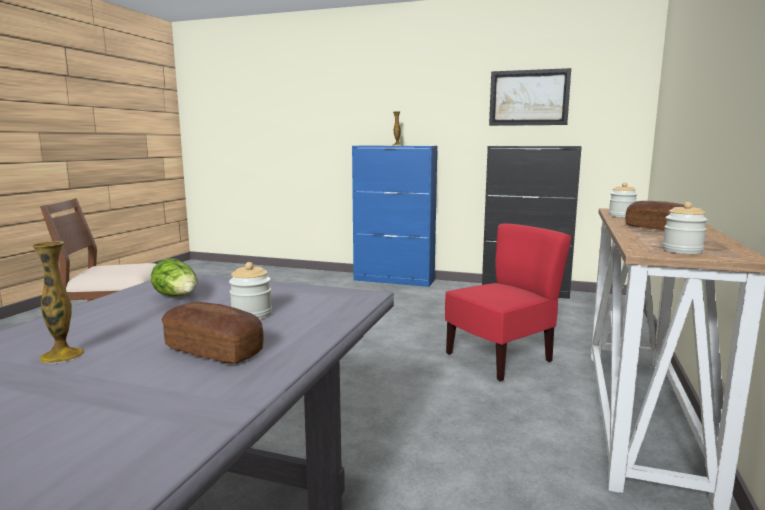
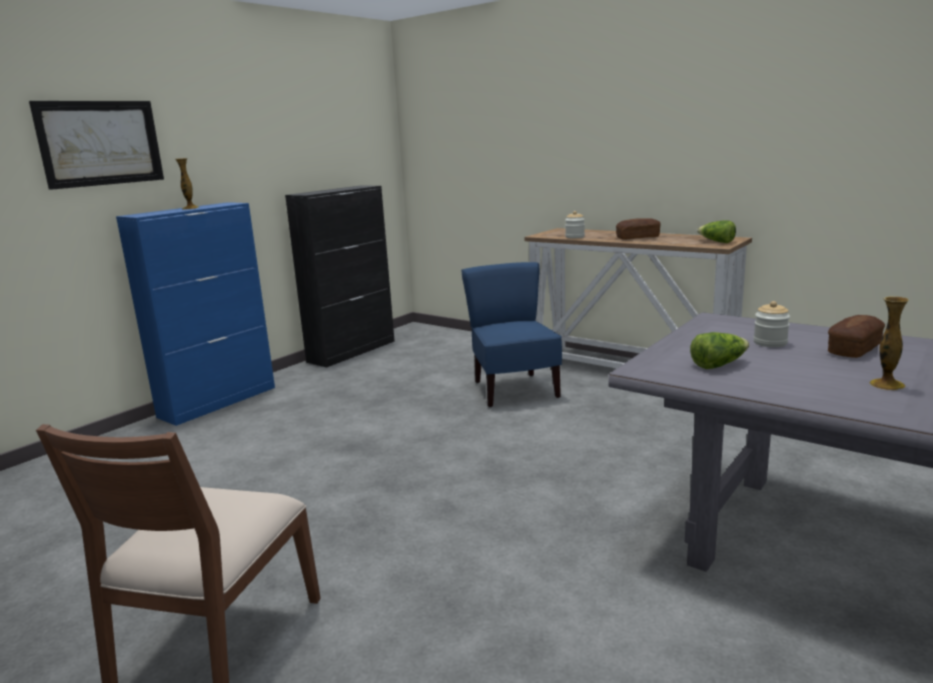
camera: 70 degrees left, 5 degrees up
(500, 358) = (514, 390): red chair -> blue chair
(529, 98) = (307, 135): picture -> picture (100, 143)
(682, 251) = (716, 242): jar -> lettuce

